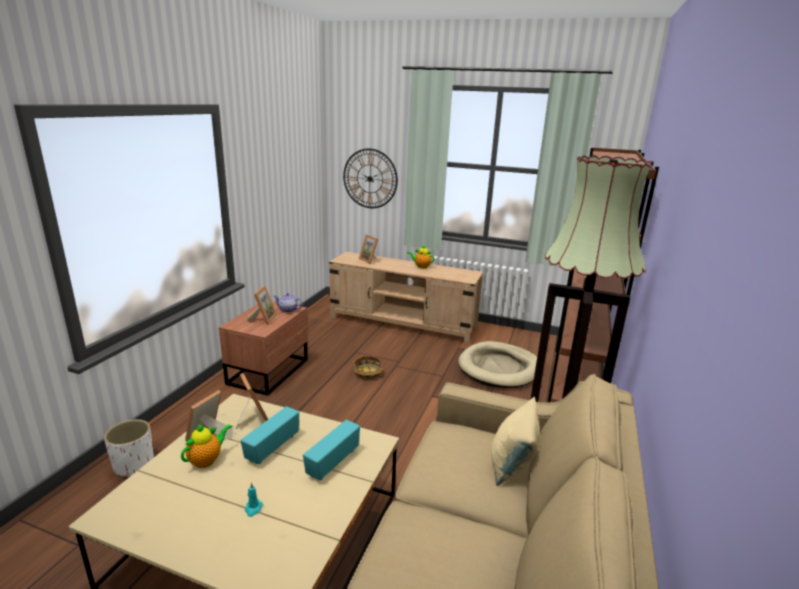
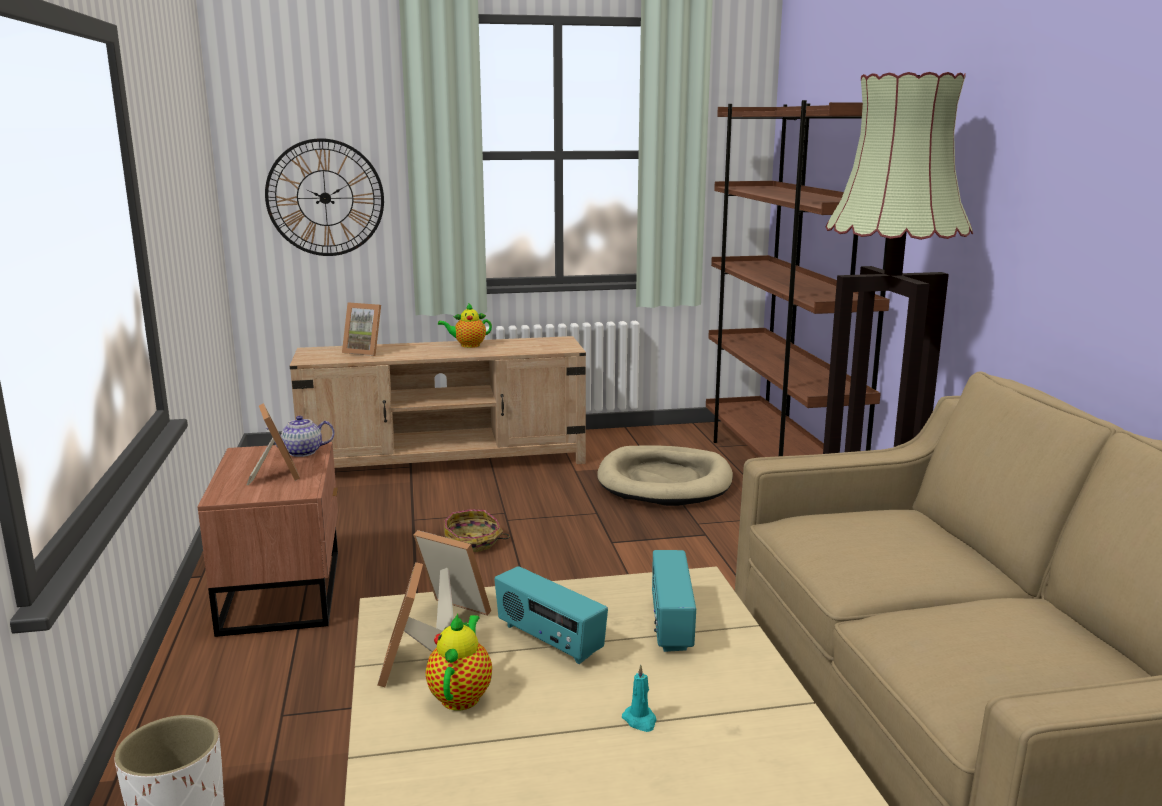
camera: 30 degrees left, 5 degrees down
(272, 447) = (548, 641): radio -> radio turned 45 degrees counterclockwise
(511, 464) = (922, 532): beige pillow -> none

